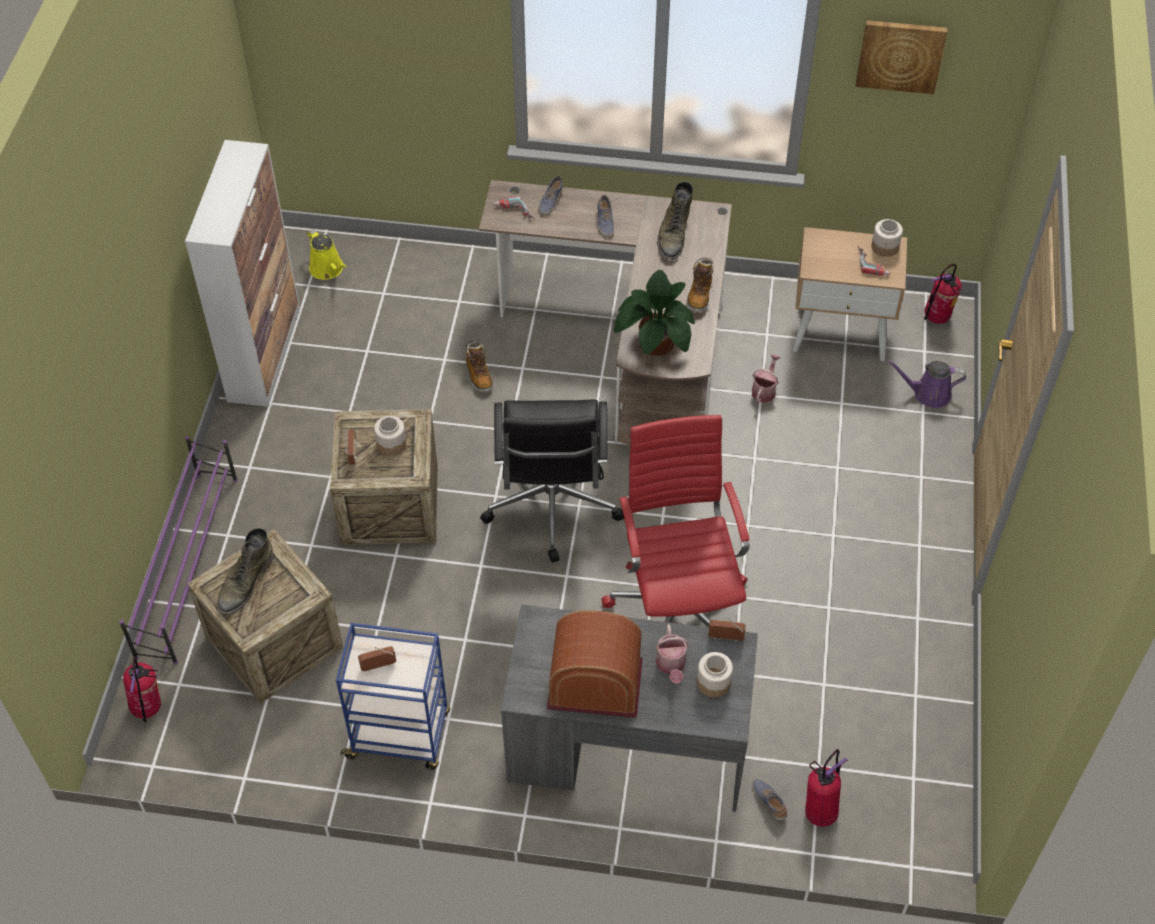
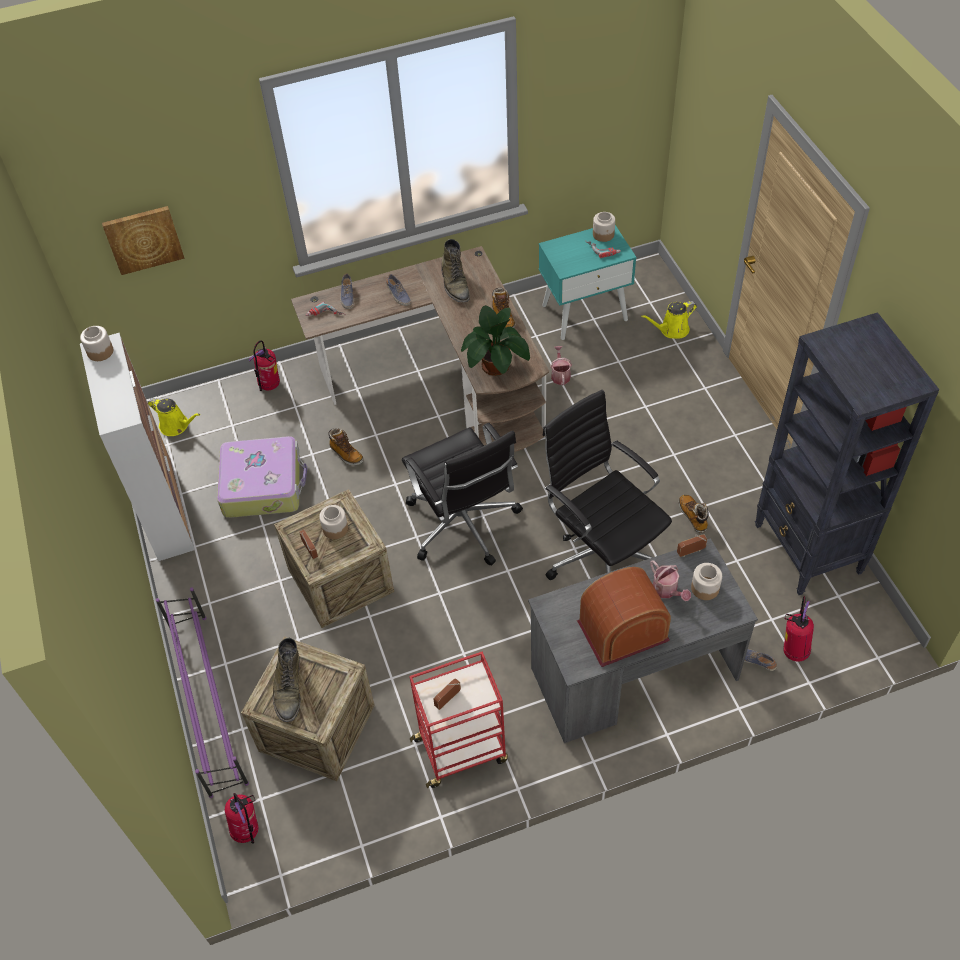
camera: 25 degrees left, 0 degrees up
(238, 156) = (100, 351): none -> jar
(375, 370) = (263, 484): none -> suitcase
(400, 735) = (462, 749): blue cart -> red cart
(678, 607) = (602, 554): red office chair -> black office chair
(807, 613) = (693, 516): none -> boot
(841, 330) = (585, 312): beige nightstand -> turquoise nightstand
(900, 55) = (580, 80): picture -> picture (143, 239)
(914, 711) = (808, 550): none -> black bookcase
(928, 394) = (671, 330): purple watering can -> yellow watering can
(936, 319) = (643, 277): fire extinguisher -> fire extinguisher (270, 386)

